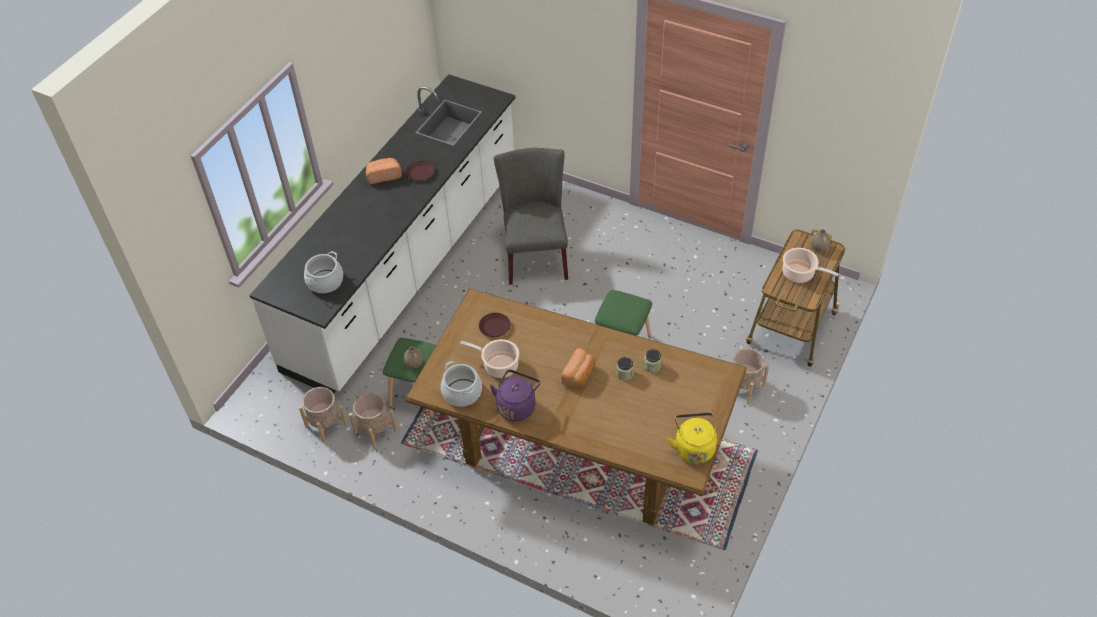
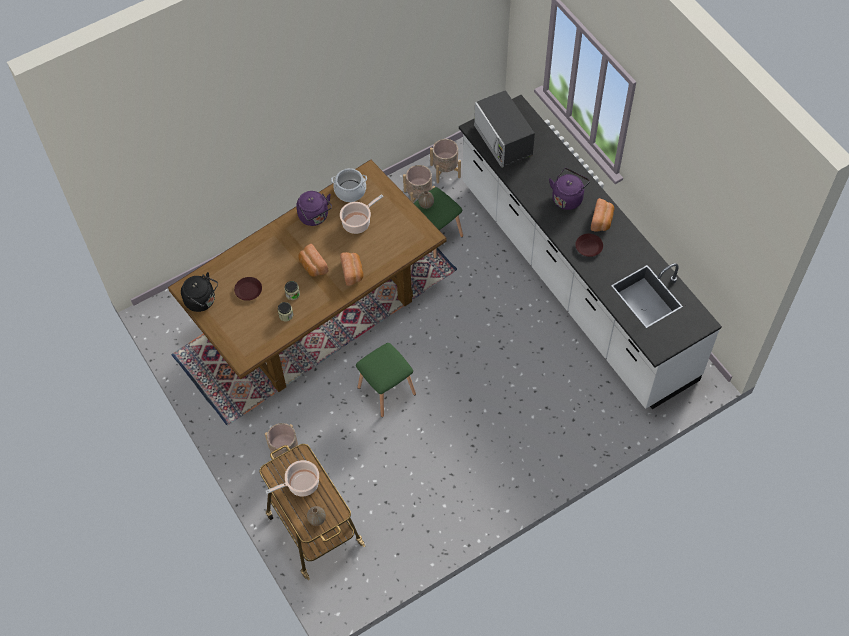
camera: 120 degrees right, 10 degrees up
(325, 281) = (503, 141): cooking pot -> microwave
(371, 207) = (568, 197): none -> purple kettle
(494, 327) = (394, 235): brown plate -> brown plate (248, 290)
(535, 254) = (529, 380): grey chair -> none
(562, 339) = (352, 272): none -> bread
(693, 447) = (202, 301): yellow kettle -> black kettle

